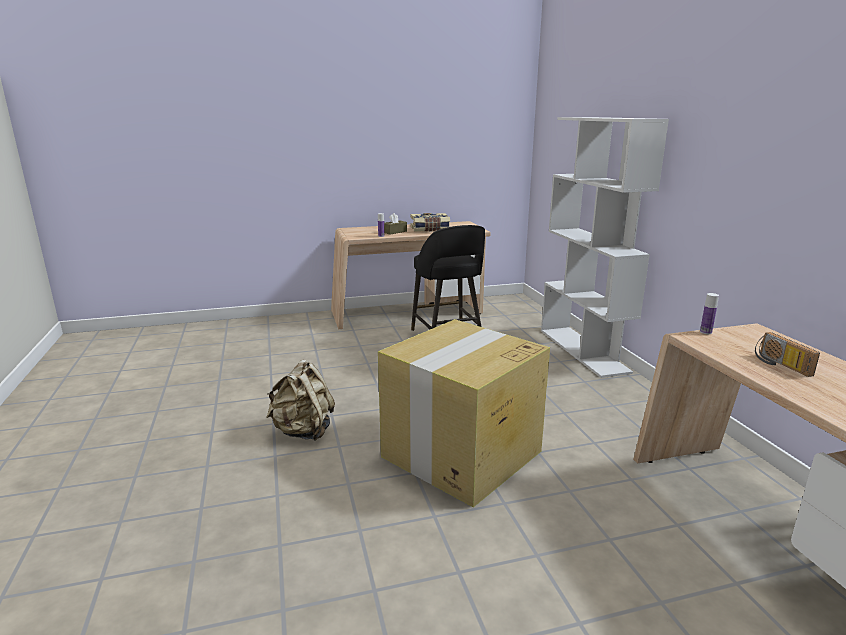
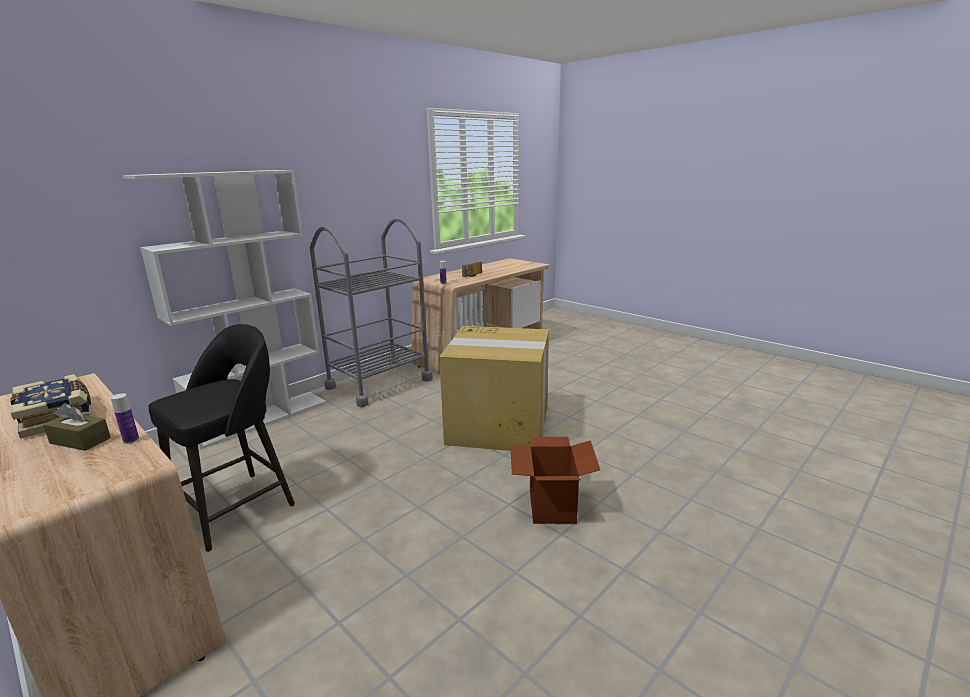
camera: 120 degrees left, 0 degrees up
(303, 431) = (551, 506): beige backpack -> cardboard box
(643, 412) = (379, 383): none -> grey cart

